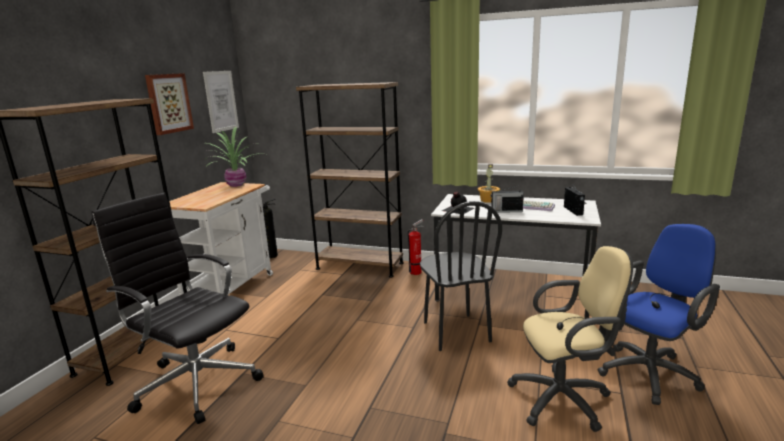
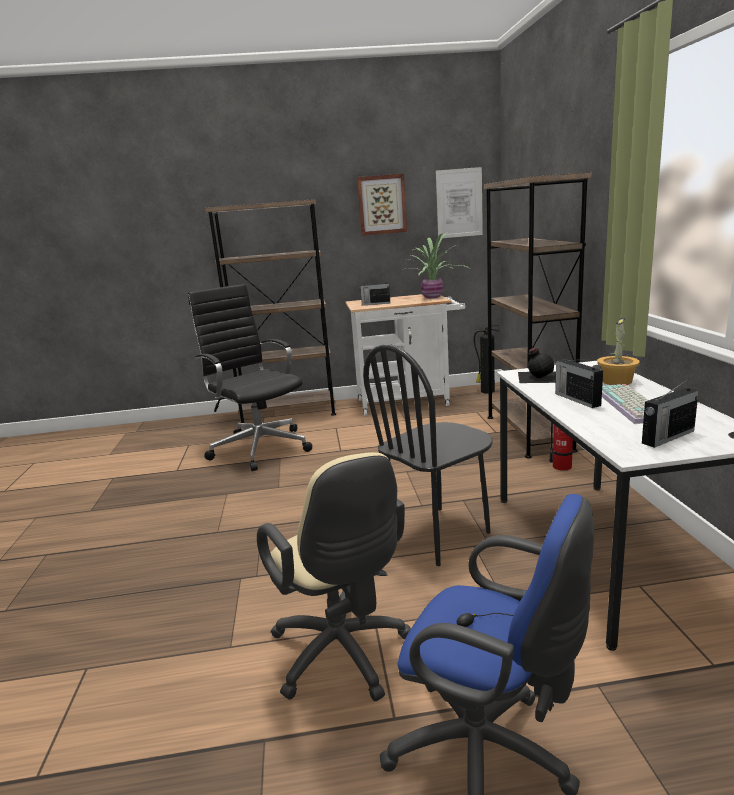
camera: 65 degrees right, 0 degrees up
(196, 381) = (259, 447): black office chair -> black office chair turned 45 degrees counterclockwise
(206, 200) = (375, 304): none -> radio

